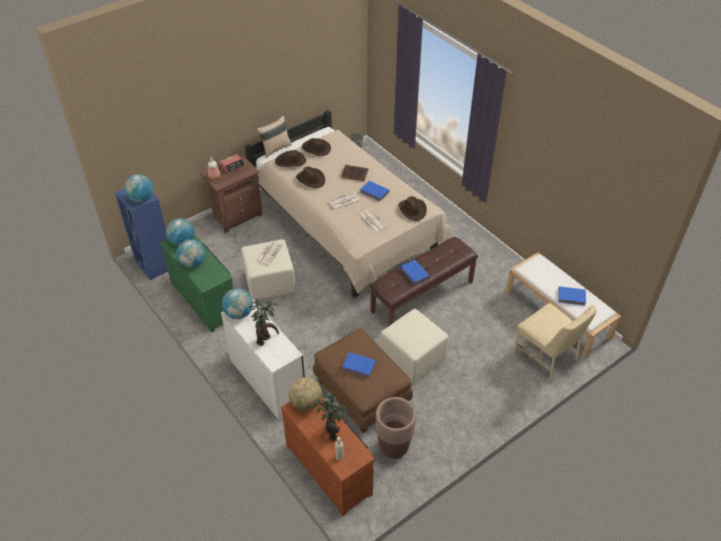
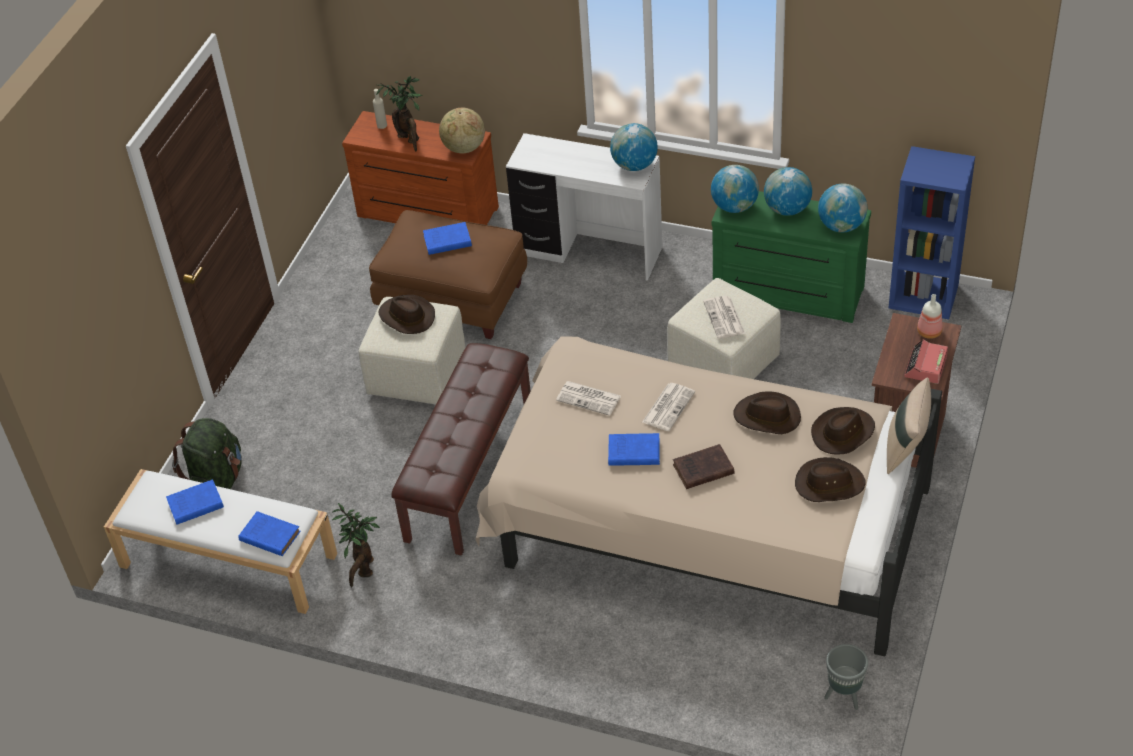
camera: 150 degrees right, 0 degrees up
(141, 198) = (923, 167): globe -> globe (734, 206)
(265, 339) = (568, 158): potted plant -> potted plant (363, 570)
(393, 447) = (366, 268): brown planter -> none
(412, 210) = (538, 454): brown hat -> brown hat (406, 317)
(415, 274) = (467, 397): blue book -> blue book (268, 536)
(546, 357) = (217, 480): beige chair -> green backpack

